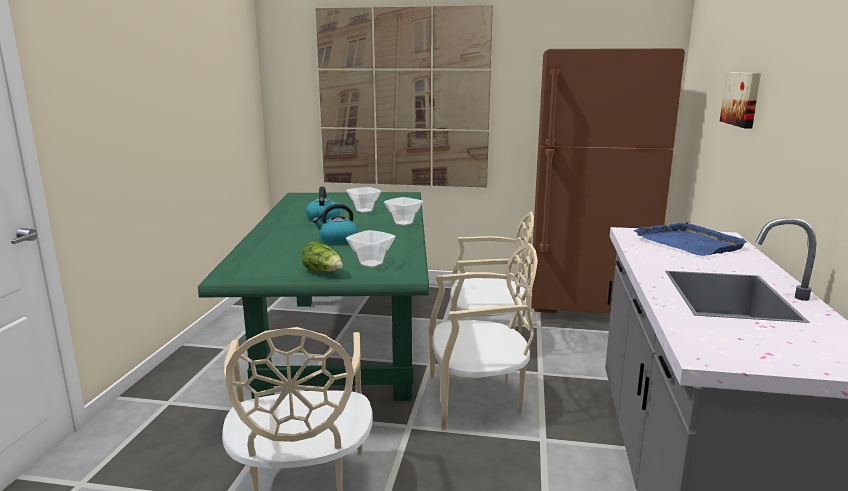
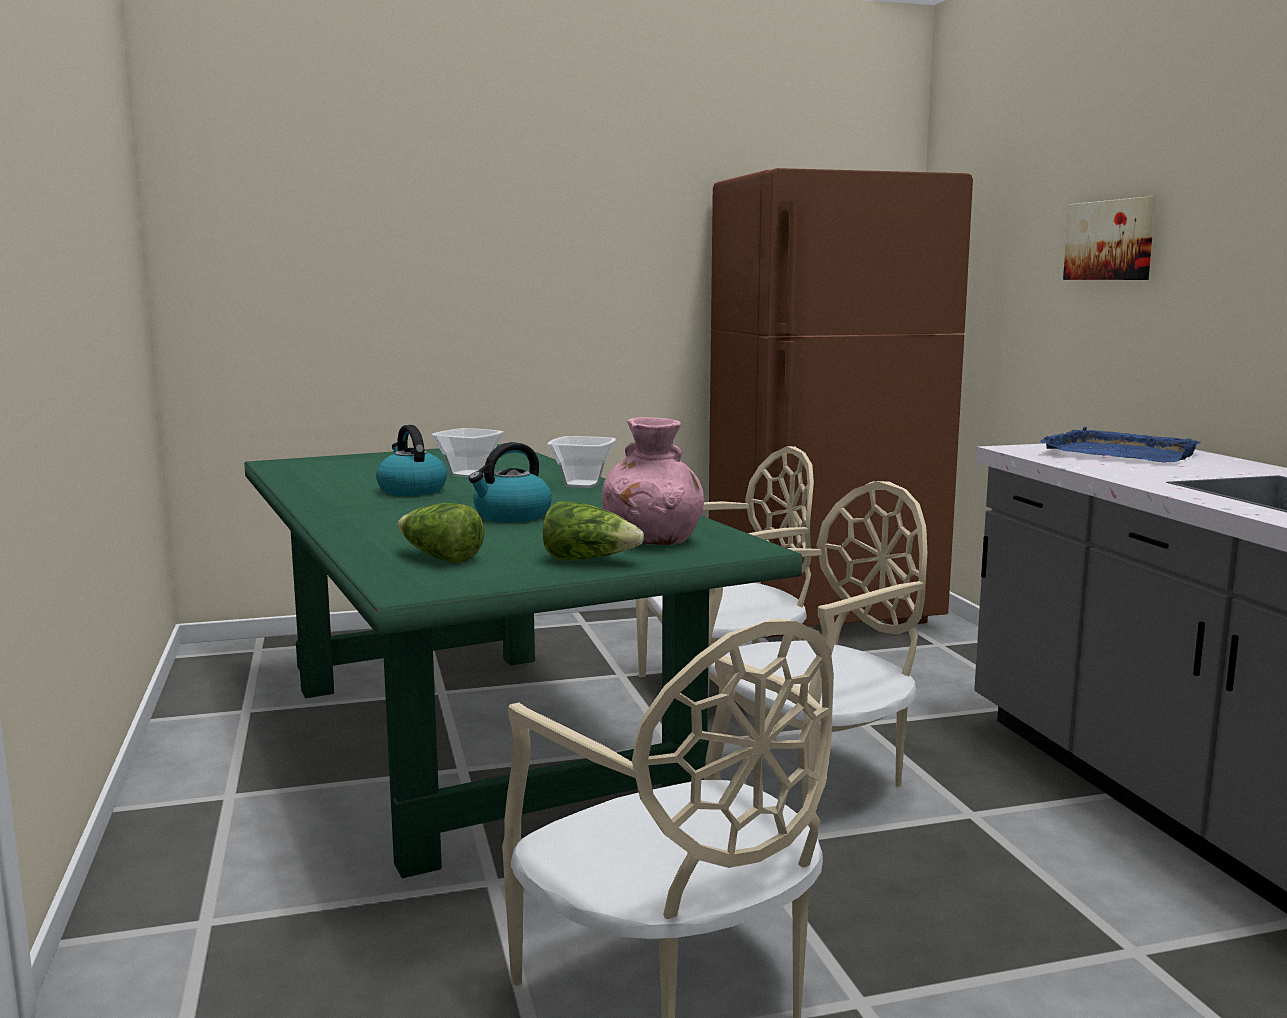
camera: 25 degrees left, 5 degrees down
(266, 261) = (439, 558): none -> lettuce
(372, 264) = (653, 540): bowl -> pink vase
(403, 99) = (461, 267): picture -> none

